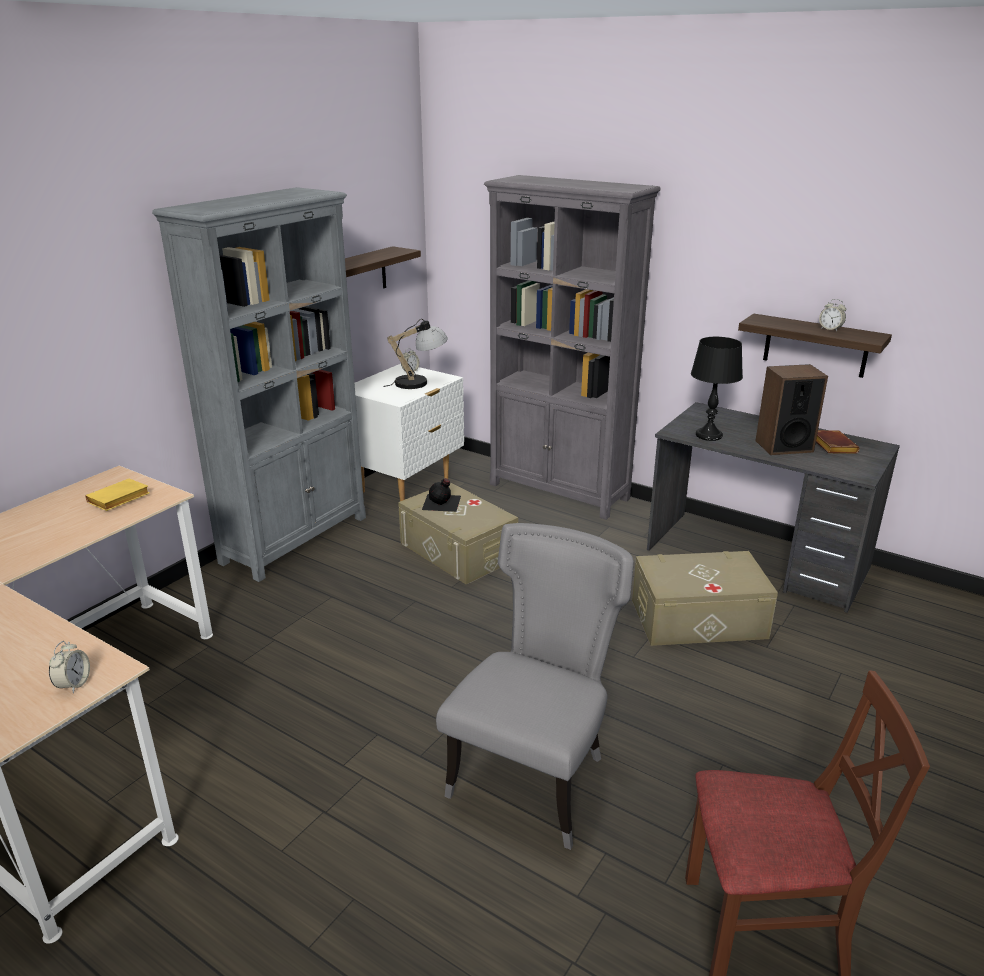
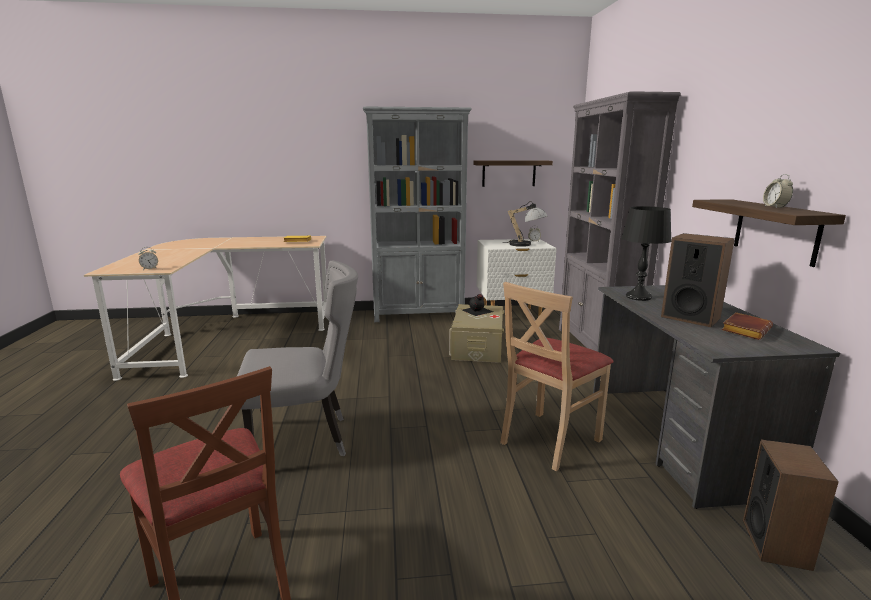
camera: 50 degrees right, 10 degrees down
(698, 619) = (549, 440): beige storage box -> beige chair
(903, 607) = (776, 544): none -> speaker

